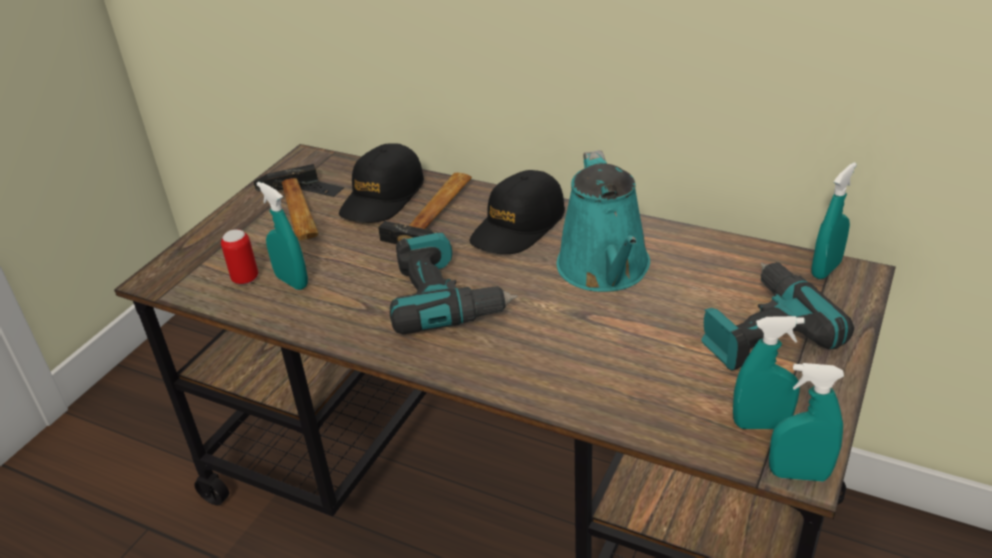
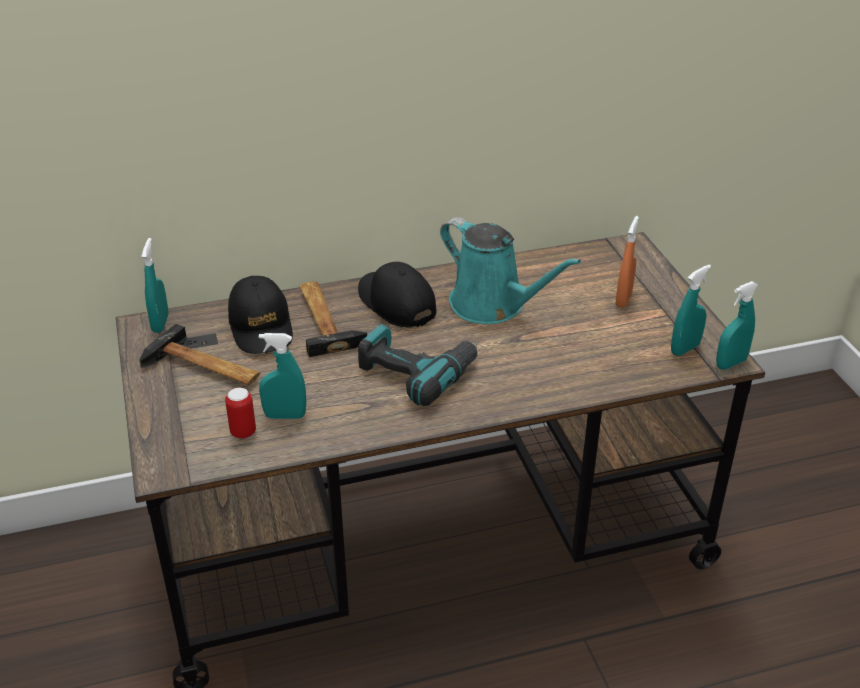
camera: 45 degrees left, 0 degrees up
(518, 226) = (396, 303): black cap -> black cap turned 150 degrees clockwise
(761, 330) = (623, 299): power drill -> orange spray bottle
(826, 269) = (612, 249): turquoise spray bottle -> turquoise spray bottle (160, 323)

